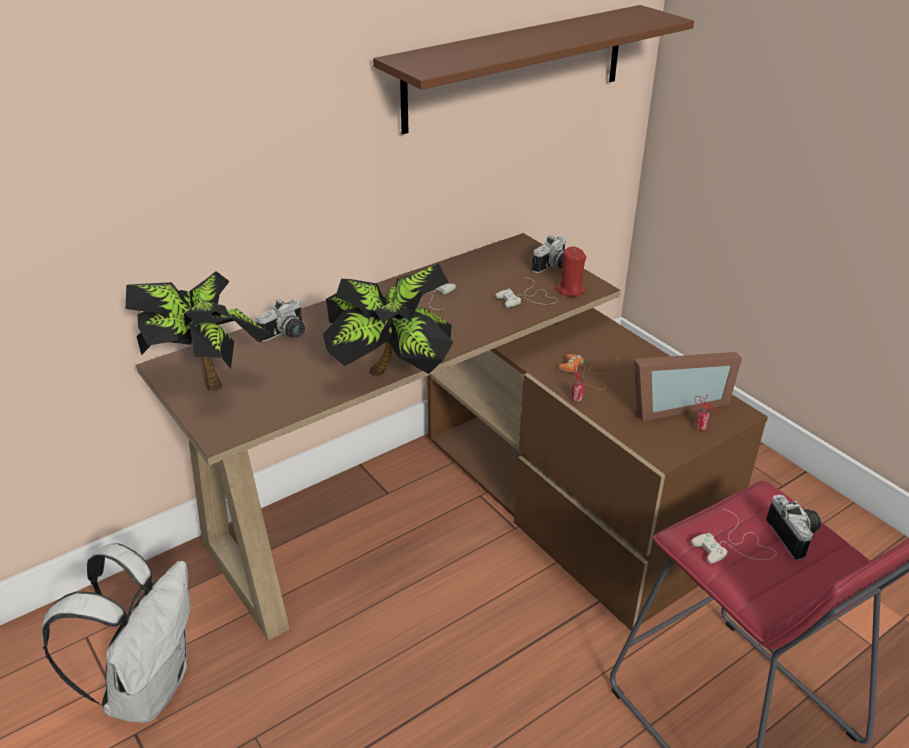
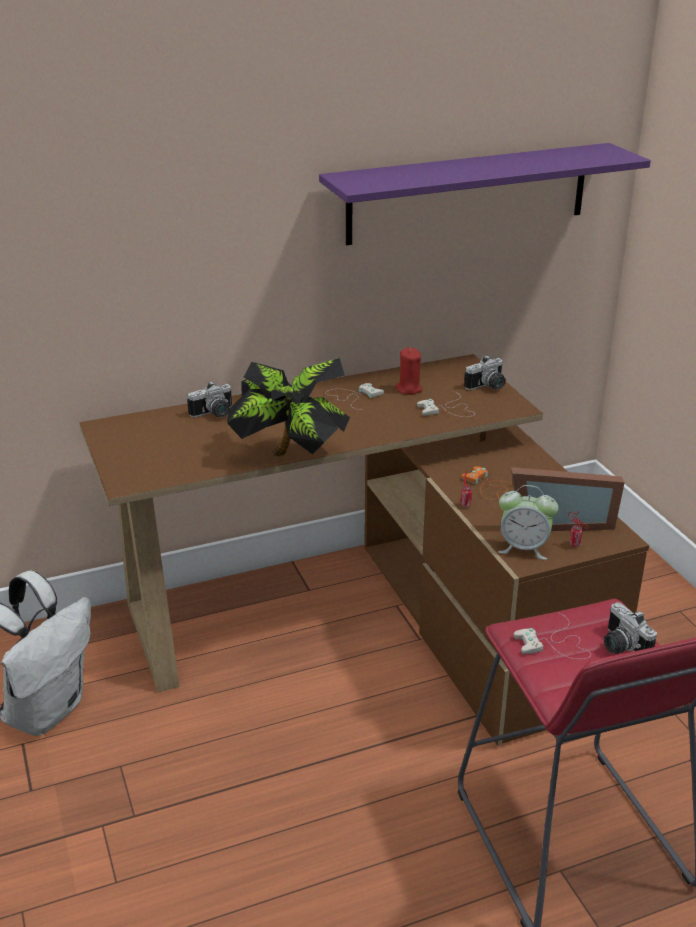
camera: 15 degrees right, 5 degrees down
(206, 378) = (132, 440): potted plant -> none
(516, 67) = (468, 193): brown shelf -> purple shelf
(570, 290) = (492, 407): red candle -> red candle (408, 389)
(654, 439) = (523, 548): none -> alarm clock
(796, 535) = (620, 646): camera -> camera turned 150 degrees clockwise

